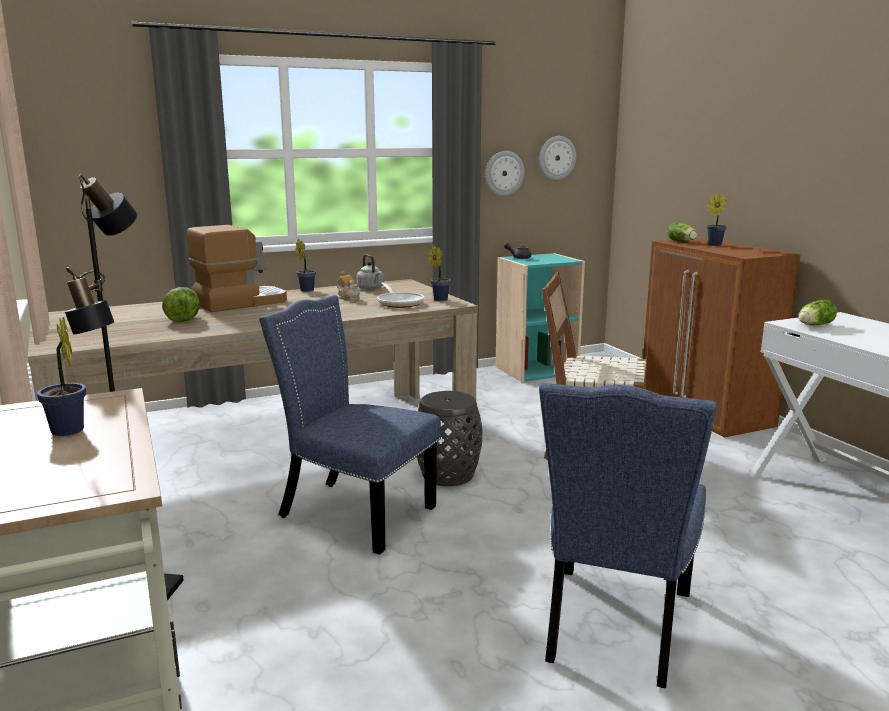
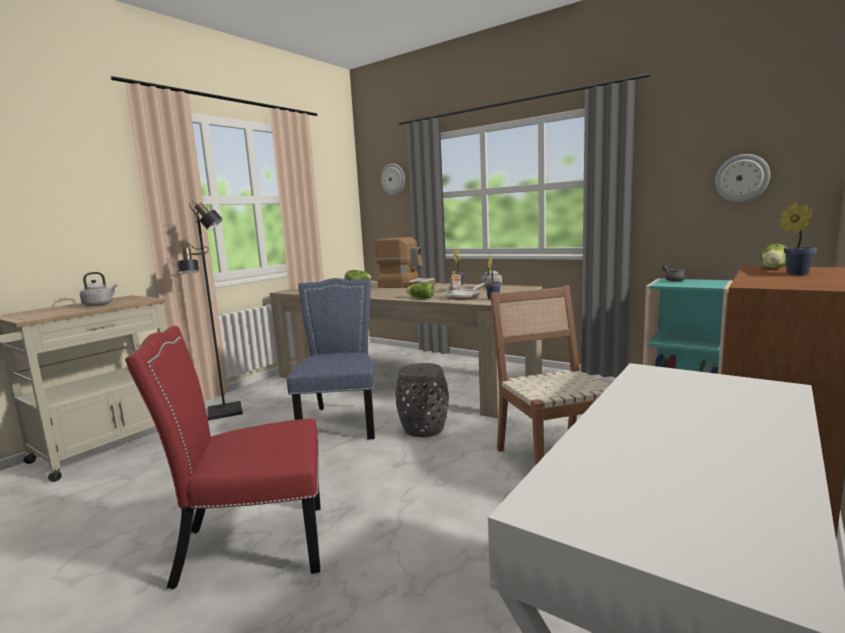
camera: 60 degrees right, 5 degrees down
(68, 432) = (99, 304): potted plant -> grey kettle
(504, 173) = (670, 197): wall clock -> wall clock (393, 179)
(615, 621) = (256, 545): blue chair -> red chair
(813, 325) = (667, 381): lettuce -> lettuce (420, 298)

